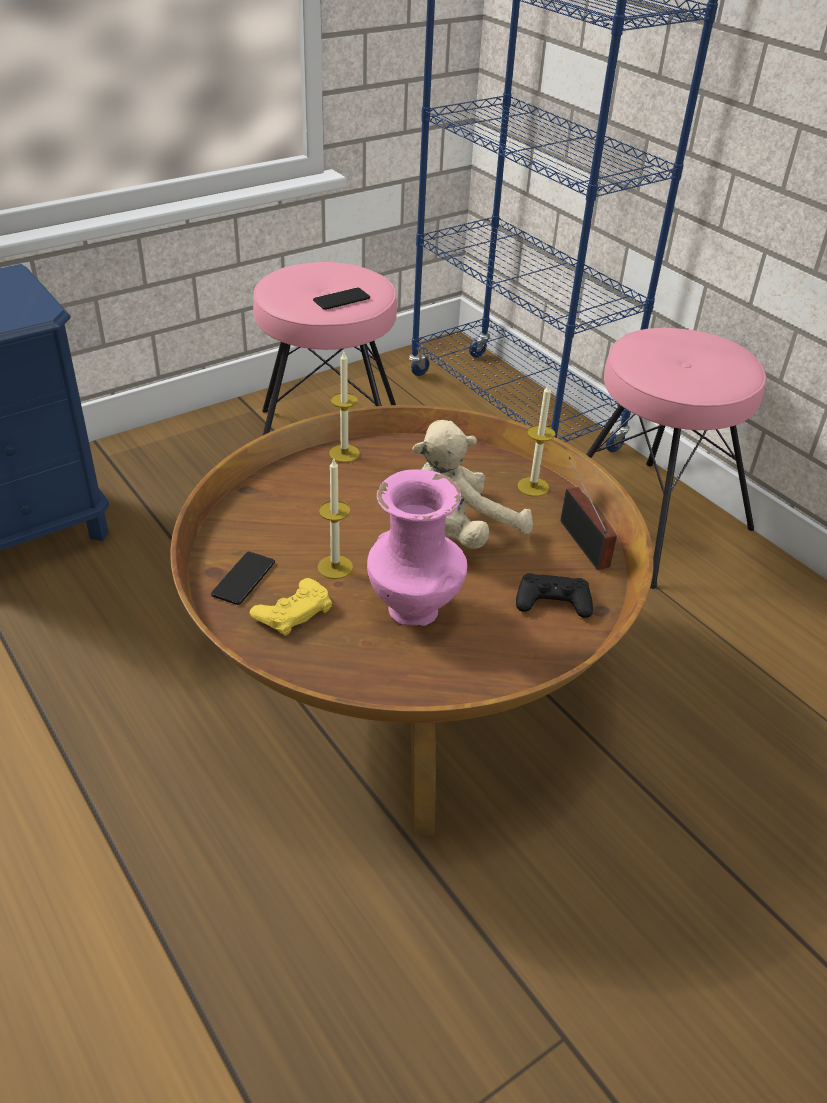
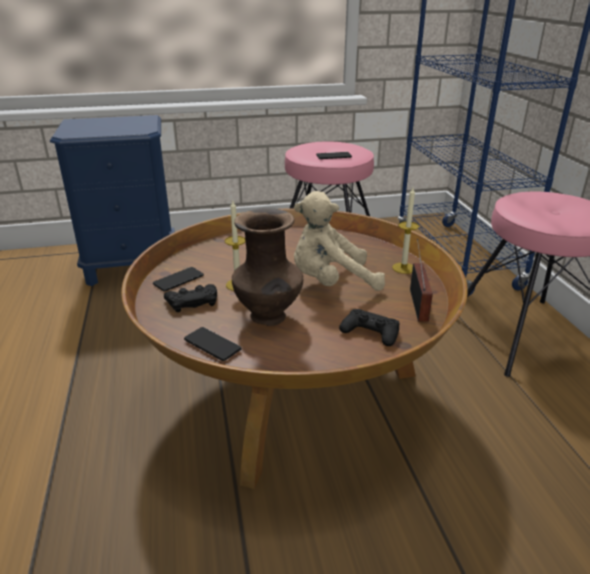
camera: 25 degrees right, 10 degrees down
(293, 612) = (192, 301): yellow game controller -> black game controller
(344, 453) = (290, 232): candle -> none
(374, 675) = (212, 344): none -> phone
(415, 612) = (269, 317): pink vase -> brown vase

